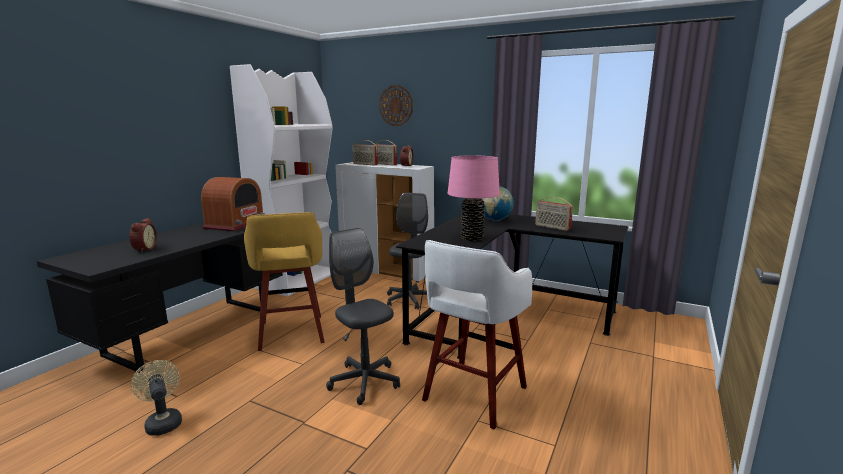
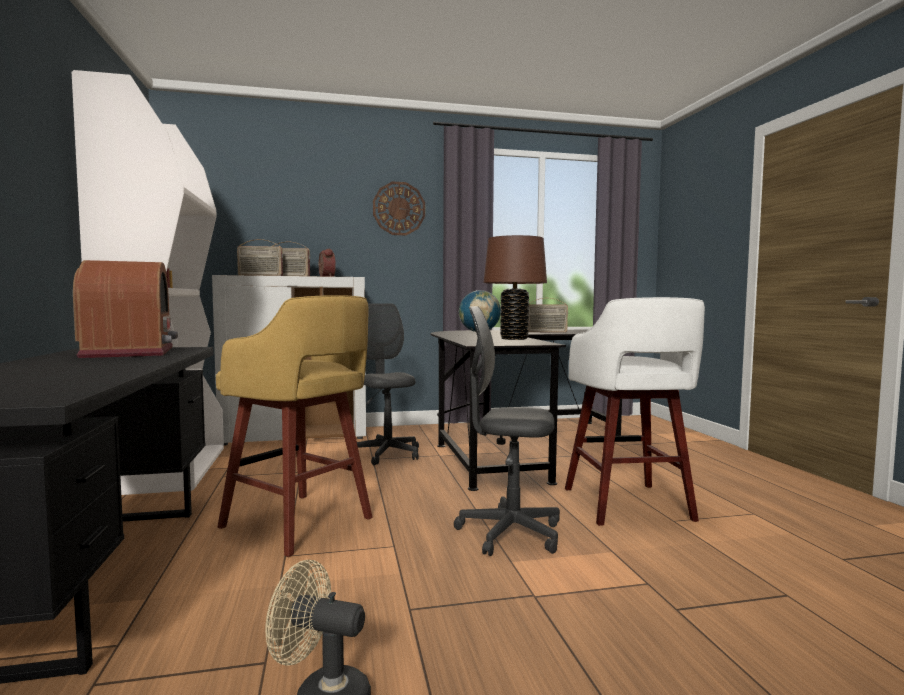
camera: 40 degrees left, 10 degrees down
(143, 249) = (45, 378): alarm clock -> none
(396, 105) = (295, 197): wall clock -> wall clock (399, 208)
(472, 238) = (514, 339): pink table lamp -> brown table lamp

